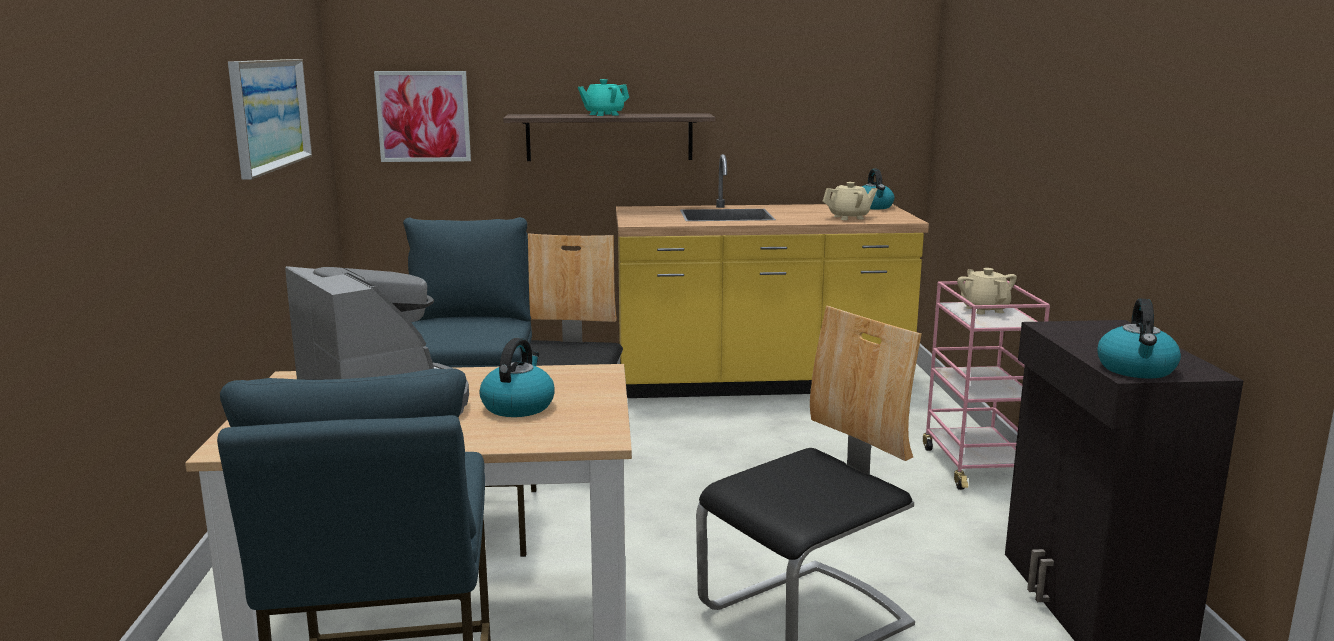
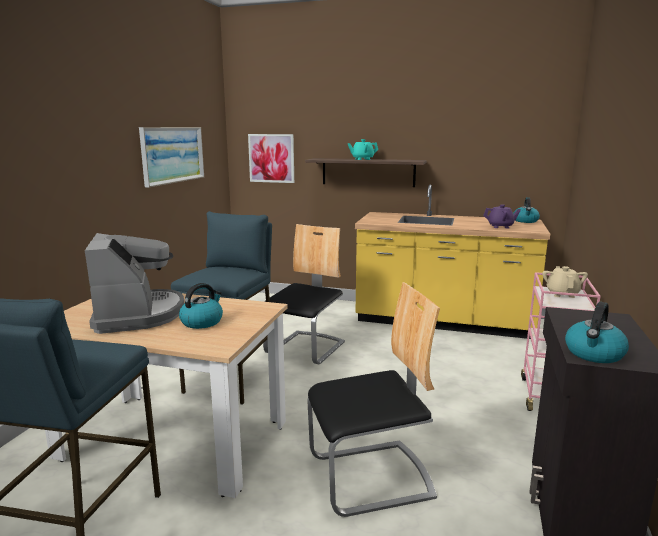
camera: 20 degrees right, 0 degrees up
(849, 217) = (500, 226): beige teapot -> purple teapot

